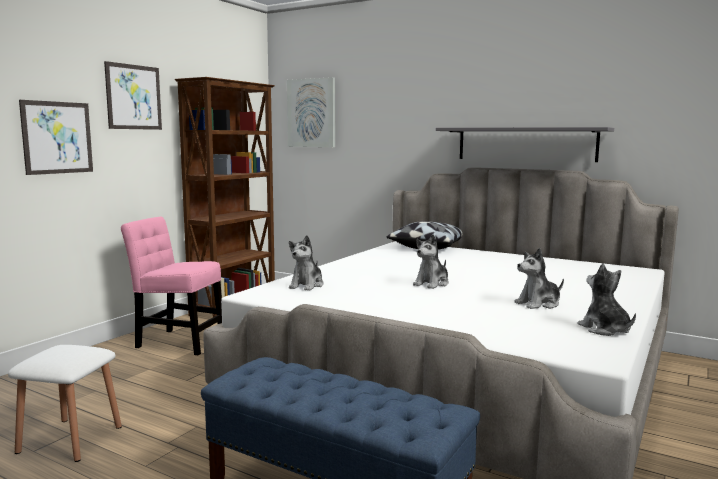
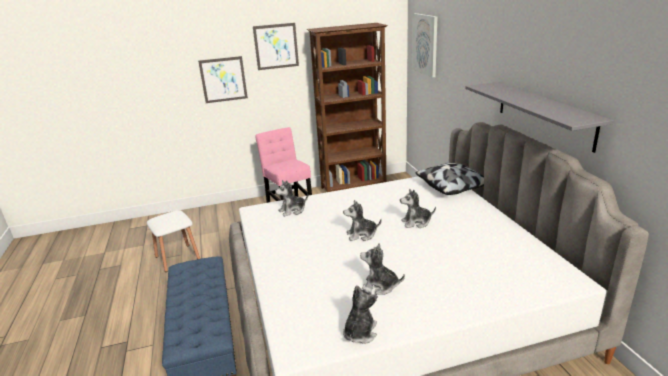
camera: 45 degrees right, 15 degrees up
(457, 268) = (416, 222): none -> plush toy

